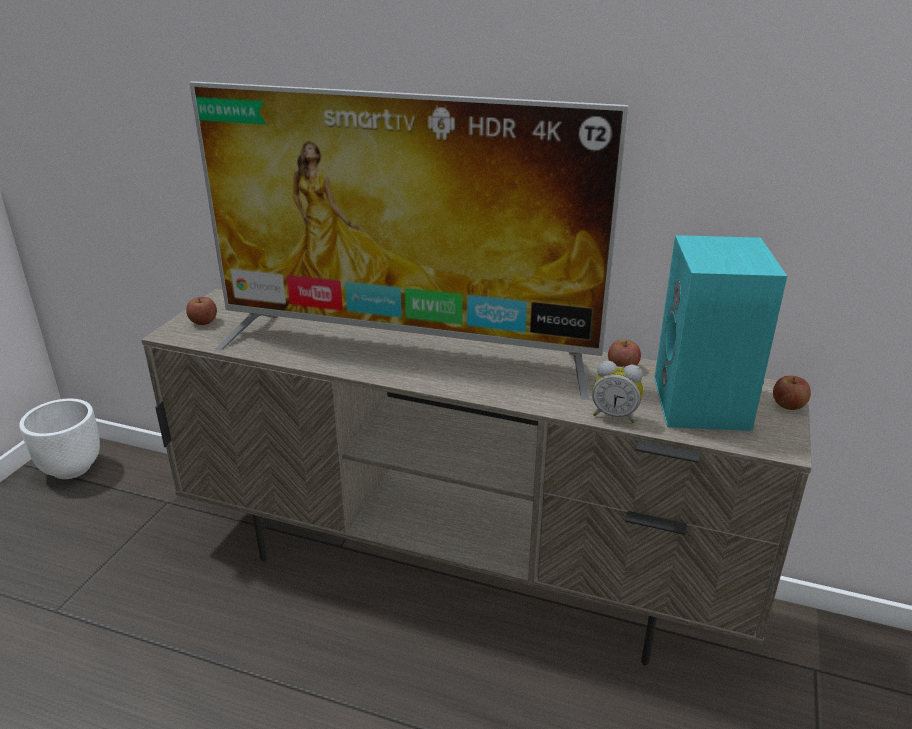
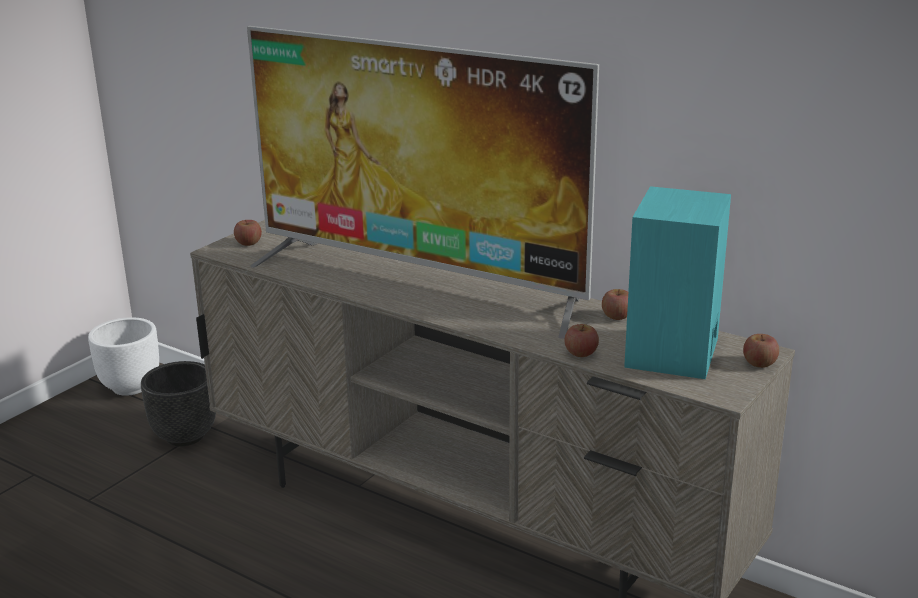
camera: 15 degrees right, 5 degrees down
(143, 517) = (184, 436): none -> black planter
(614, 415) = (581, 353): alarm clock -> apple

